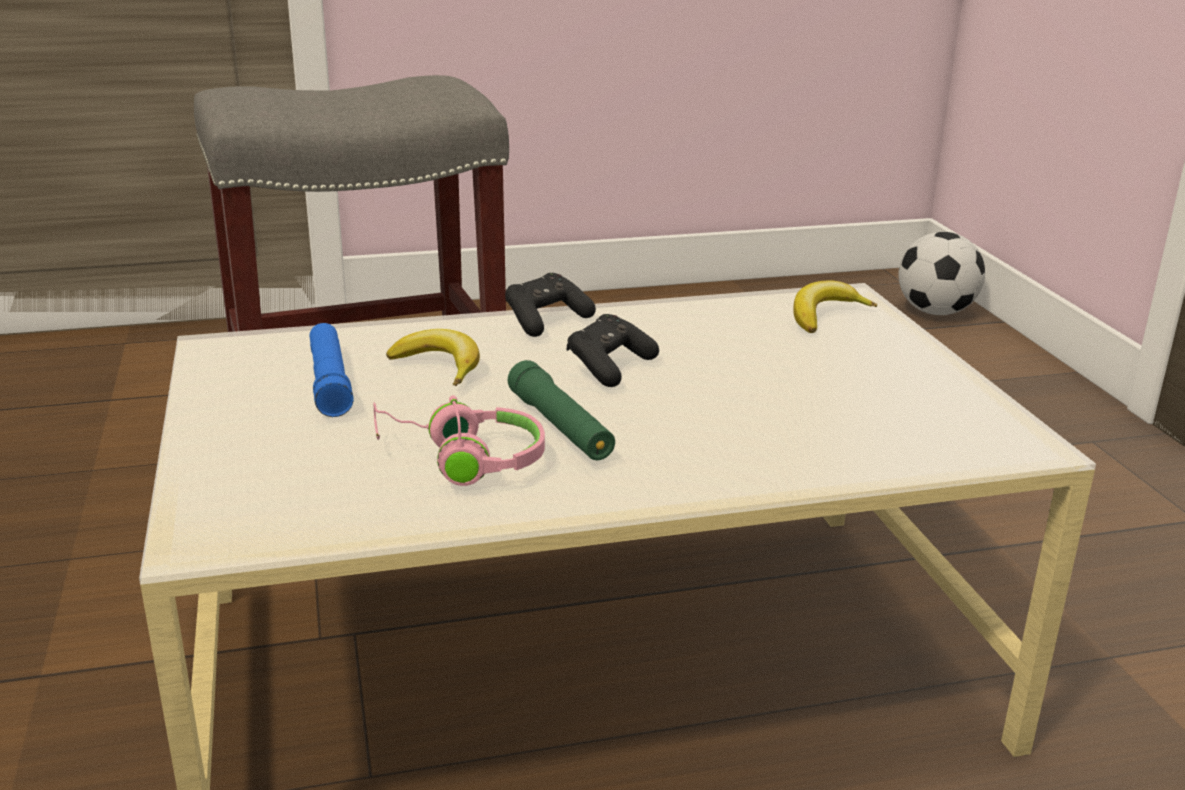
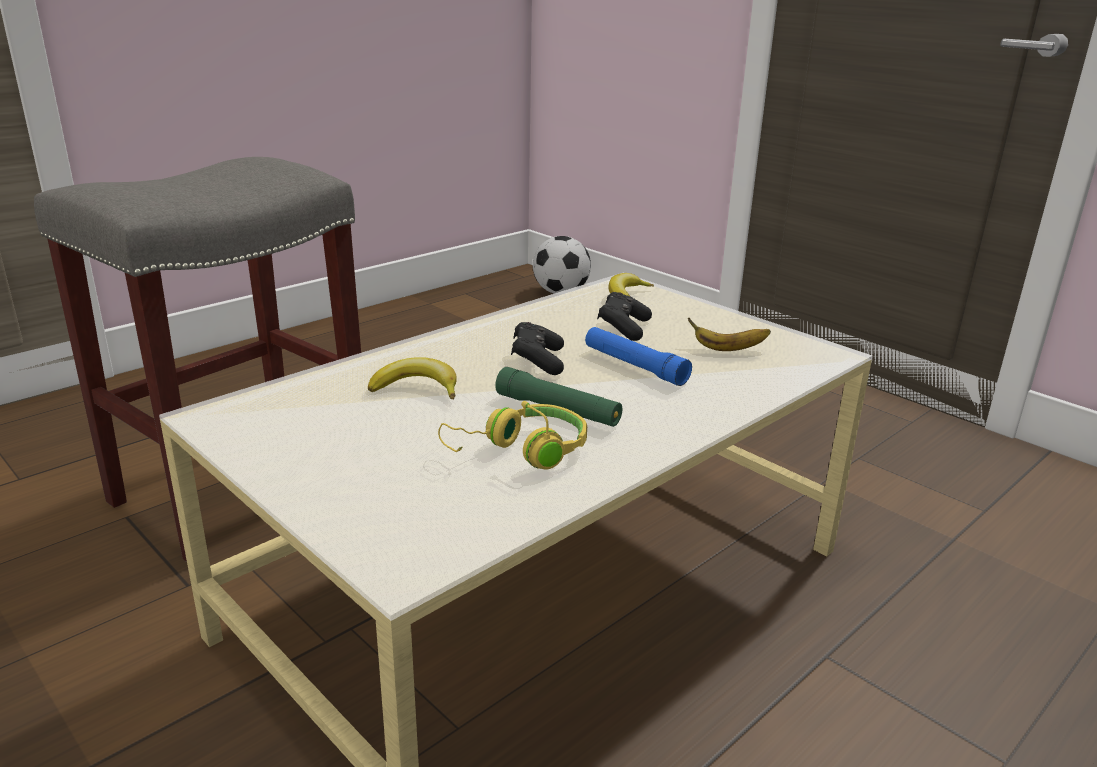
camera: 30 degrees left, 0 degrees up
(329, 382) = (346, 420): blue flashlight -> blue flashlight (634, 366)
(461, 460) = (521, 451): pink headphones -> yellow headphones
(546, 320) = (452, 338): black game controller -> black game controller (623, 328)
(877, 406) = (728, 349): none -> banana

